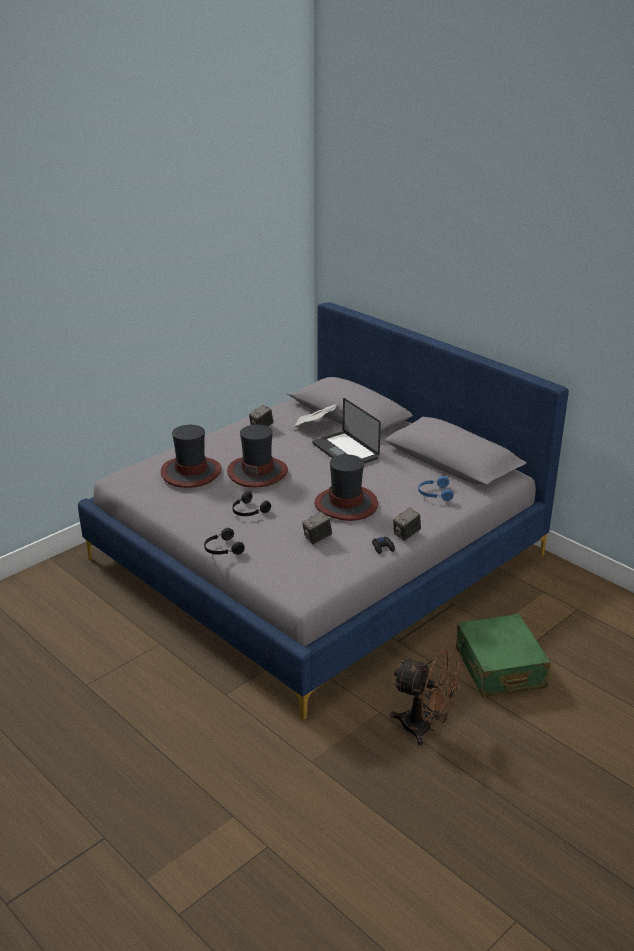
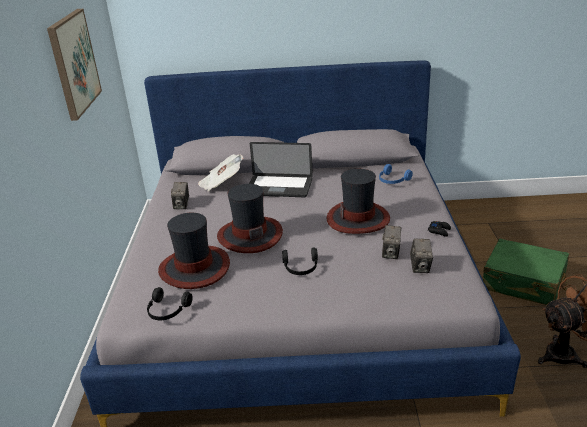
camera: 45 degrees left, 0 degrees up
(216, 276) = (74, 63): none -> picture
(222, 549) = (345, 309): black headphones -> black headphones (167, 311)
(406, 535) = (433, 214): camera -> camera (420, 267)

